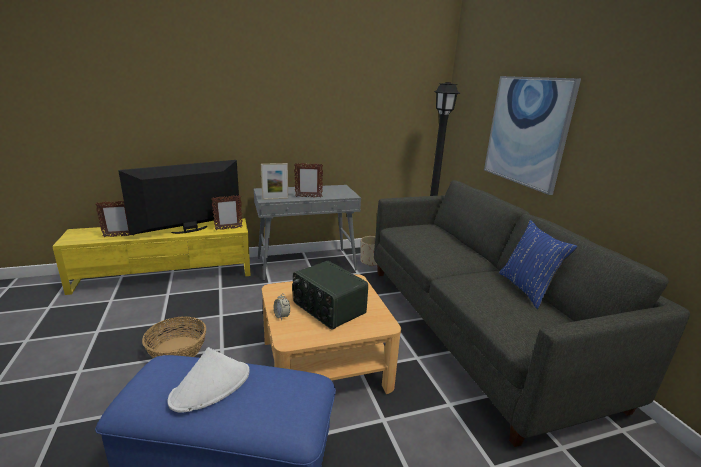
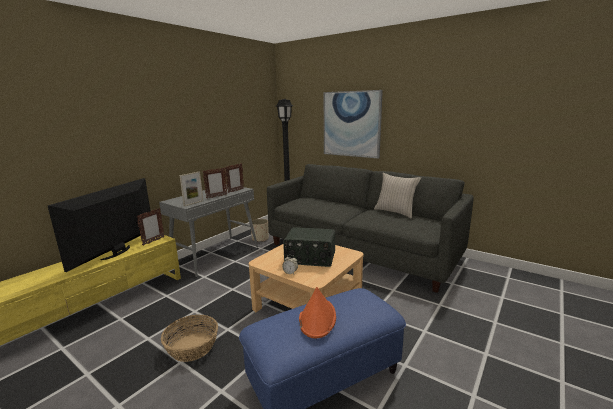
camera: 35 degrees left, 5 degrees down
(119, 236) = (45, 279): picture frame -> picture frame (235, 191)
(211, 386) = (317, 318): white hat -> orange hat
(527, 289) = (395, 212): blue pillow -> beige pillow

